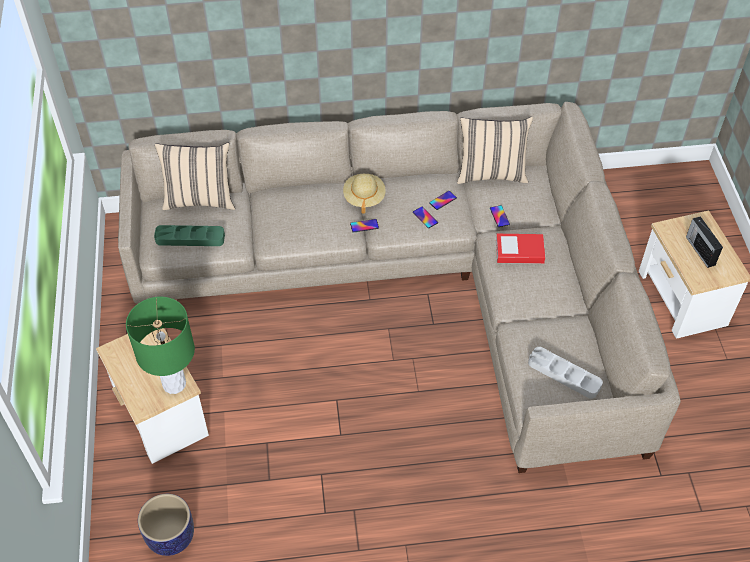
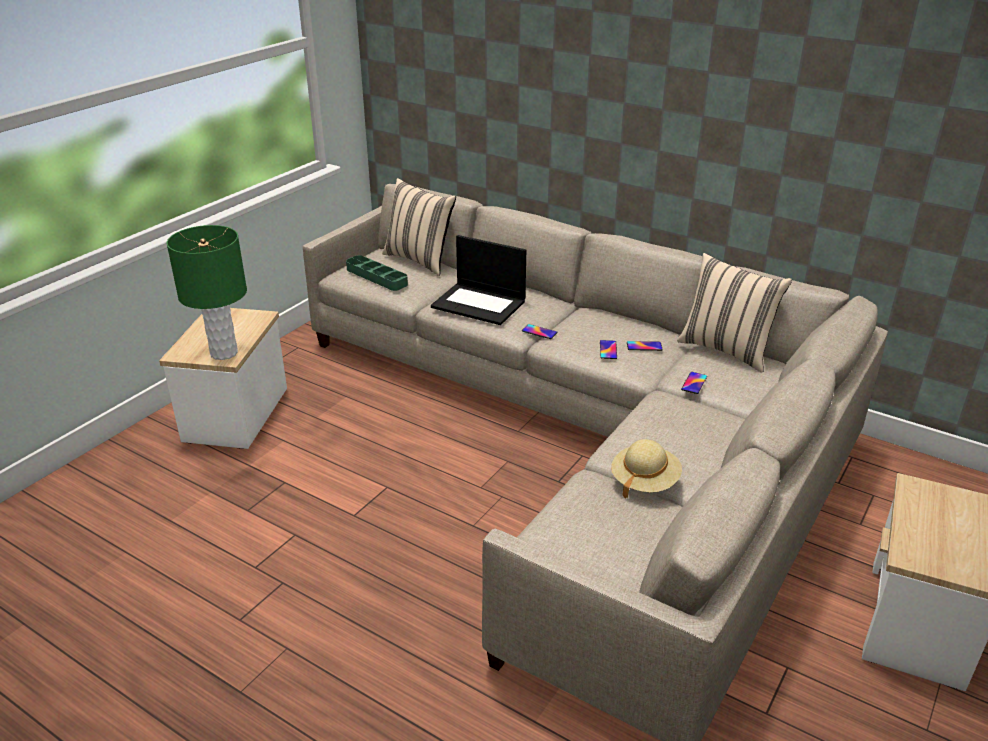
camera: 40 degrees right, 20 degrees down
(170, 536) = (118, 500): planter -> none
(298, 222) = (480, 304): none -> laptop
(364, 197) = (568, 316): beige hat -> beige hat (644, 481)
(519, 252) = (681, 418): book -> none
(564, 375) = (599, 545): grey tray -> none
(700, 250) = (947, 529): radio -> none

